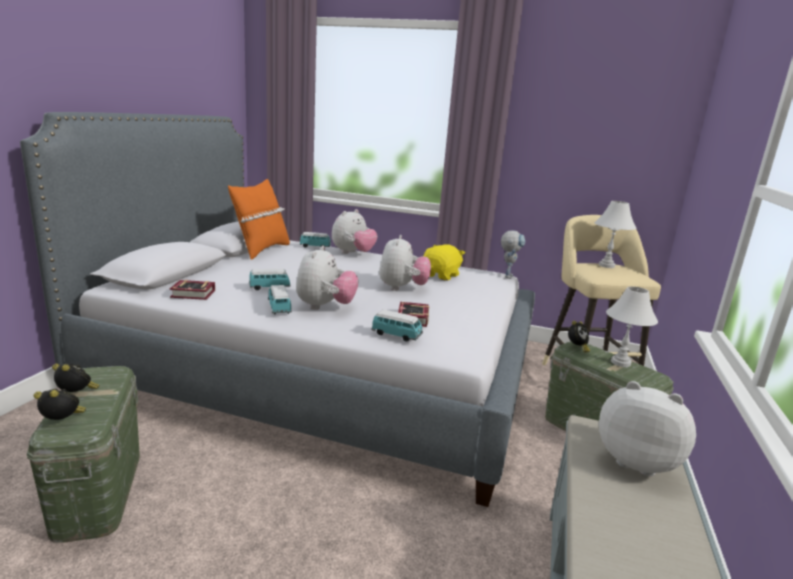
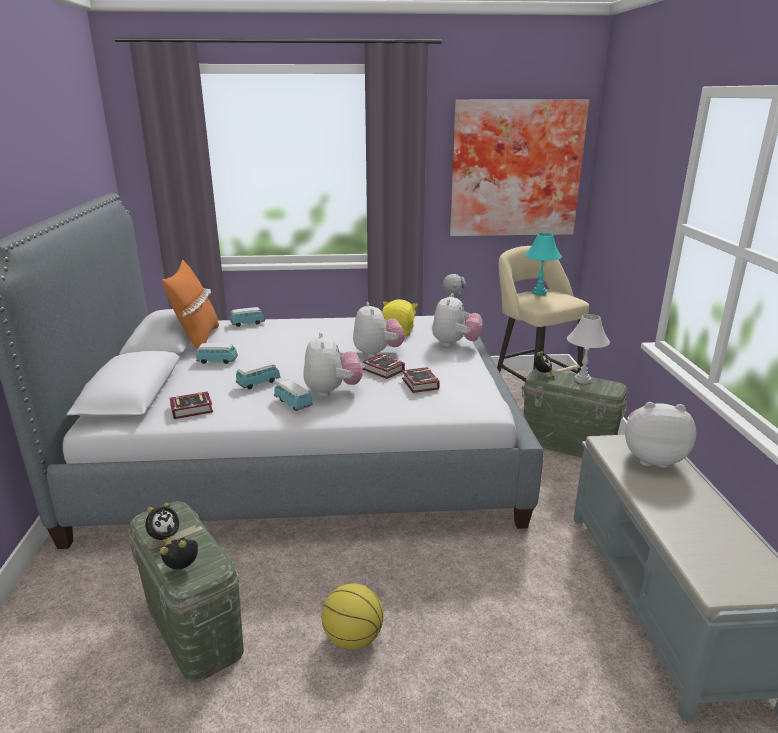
camera: 20 degrees left, 5 degrees up
(77, 394) = (165, 541): alarm clock -> alarm clock turned 120 degrees clockwise
(219, 556) = (352, 638): none -> basketball
(353, 253) = (293, 323): plush toy -> plush toy (455, 344)
(389, 301) = (384, 371): none -> book
(396, 335) = (422, 404): toy car -> toy car (217, 361)
(605, 135) = (515, 169): none -> picture
(607, 265) = (539, 293): white table lamp -> turquoise table lamp

